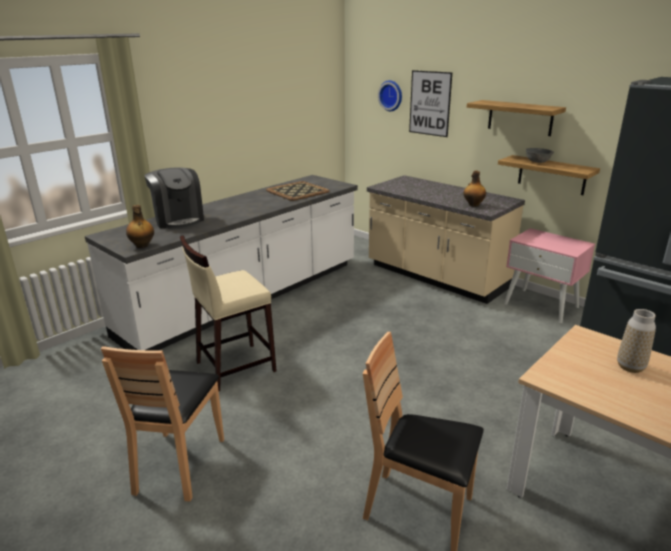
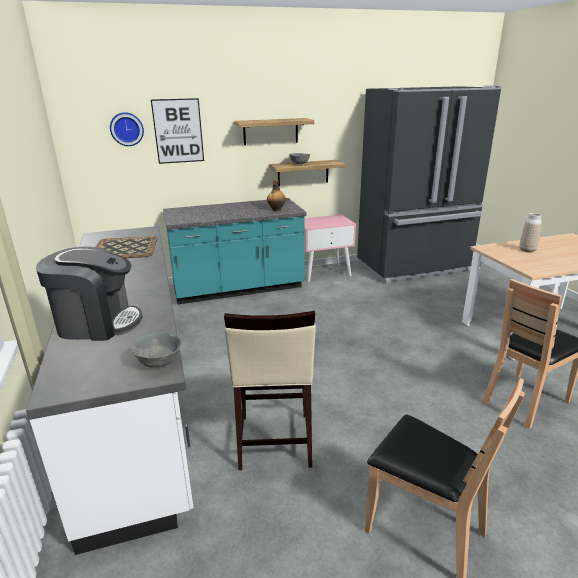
camera: 60 degrees left, 0 degrees up
(142, 246) = (159, 362): bottle -> grey bowl
(436, 277) = (238, 288): beige counter -> turquoise counter

